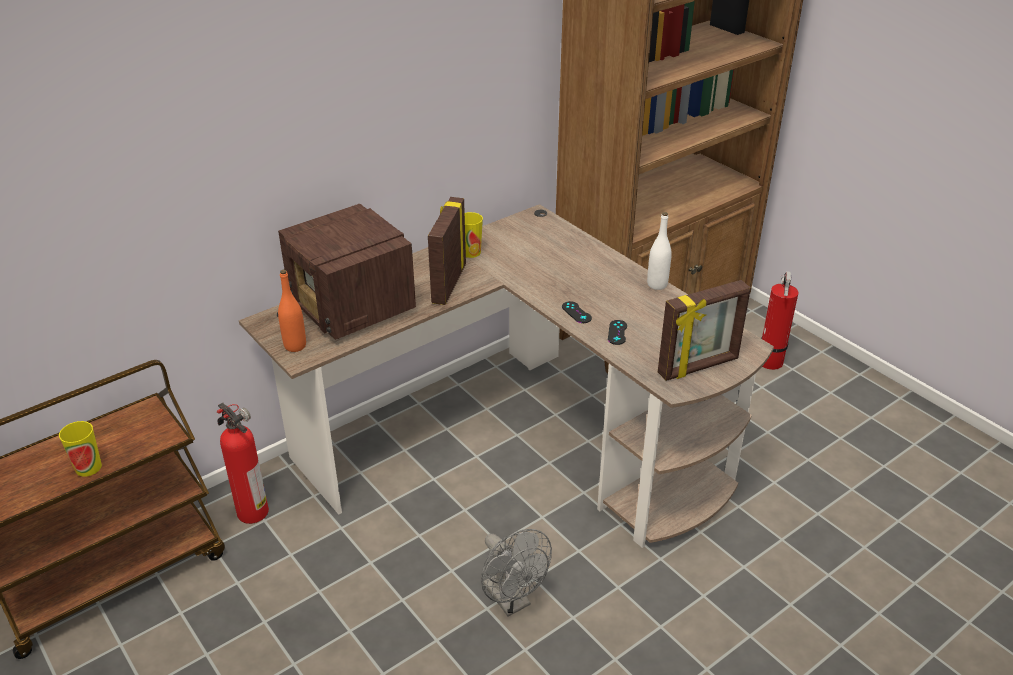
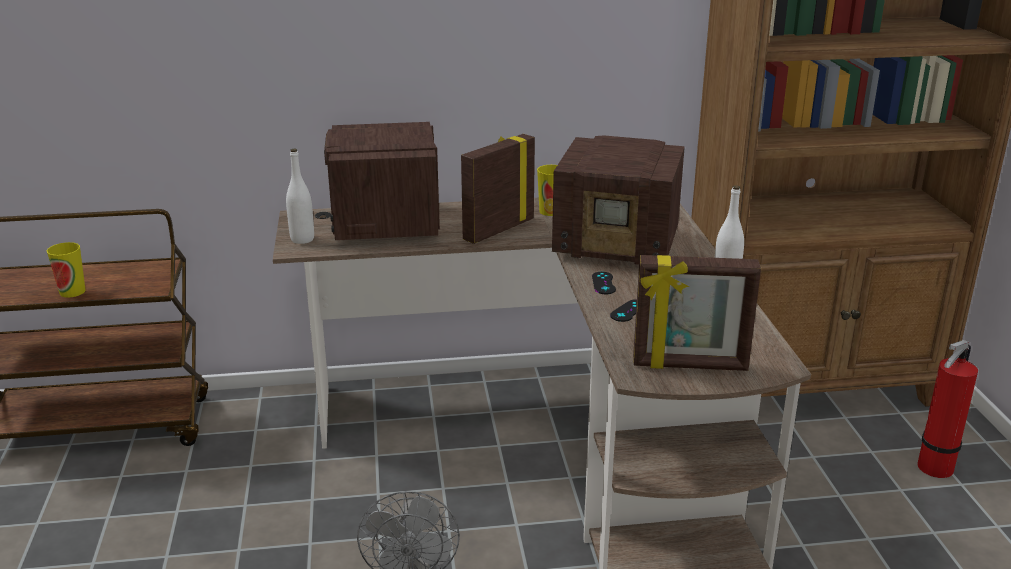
camera: 30 degrees right, 10 degrees down
(251, 510) = (252, 418): fire extinguisher -> none
(295, 346) = (302, 239): orange bottle -> white bottle
(553, 272) = (618, 245): none -> radio

